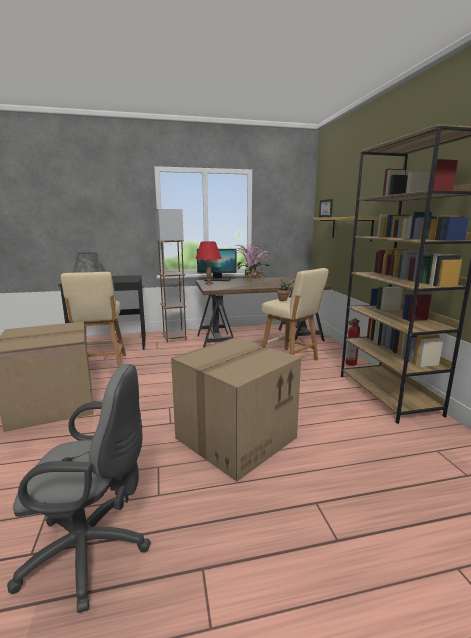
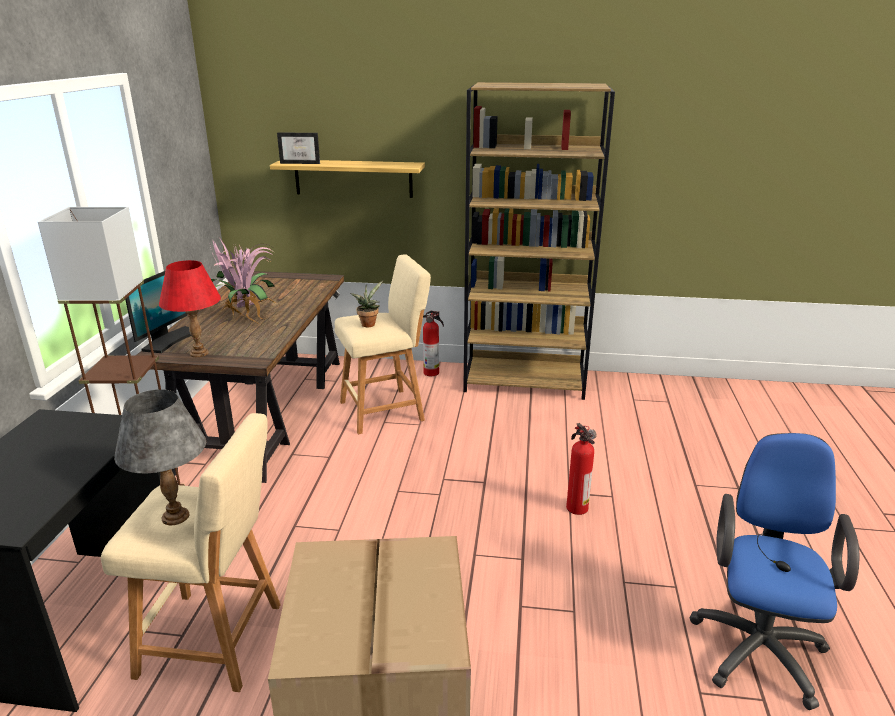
camera: 70 degrees left, 10 degrees up
(92, 551) = (758, 644): grey office chair -> blue office chair
(236, 436) = (576, 507): cardboard box -> fire extinguisher

